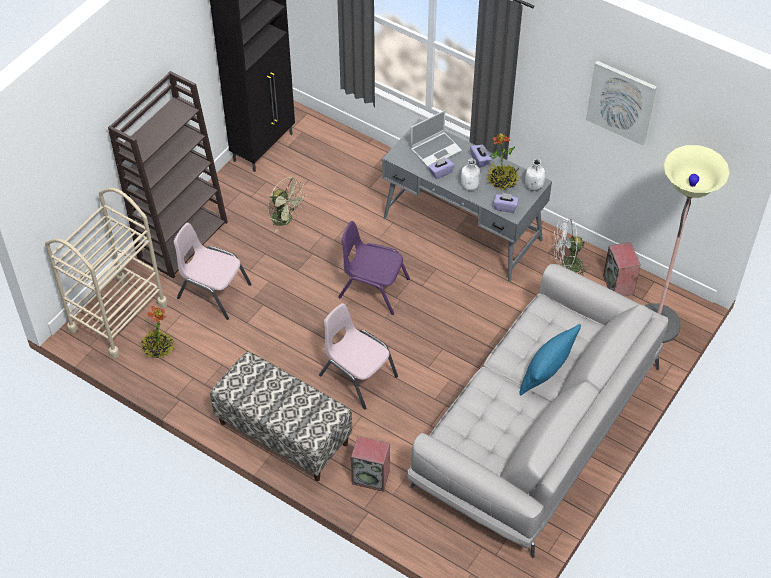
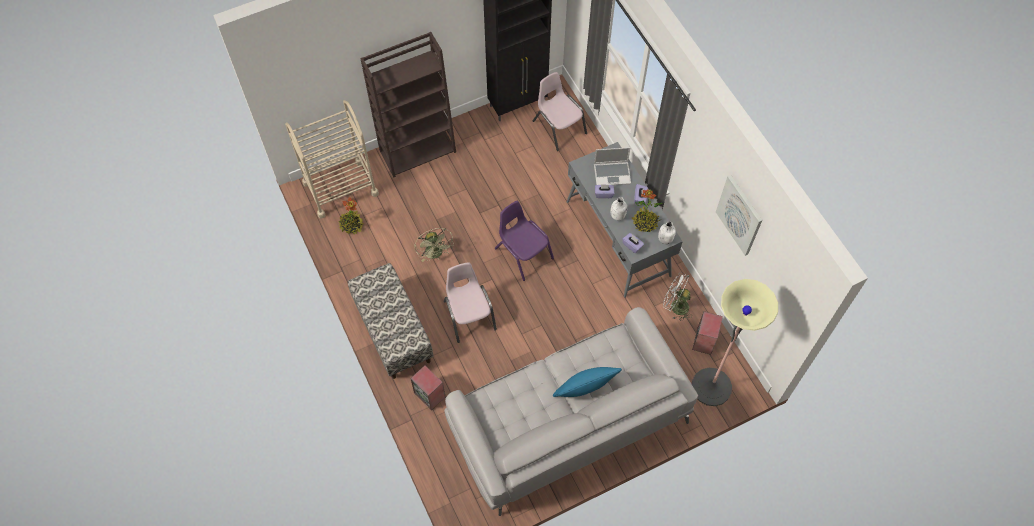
camera: 30 degrees right, 10 degrees up
(213, 291) = (413, 201): pink chair -> pink chair (559, 127)
(286, 220) = (497, 170): green fan -> green fan (436, 254)

